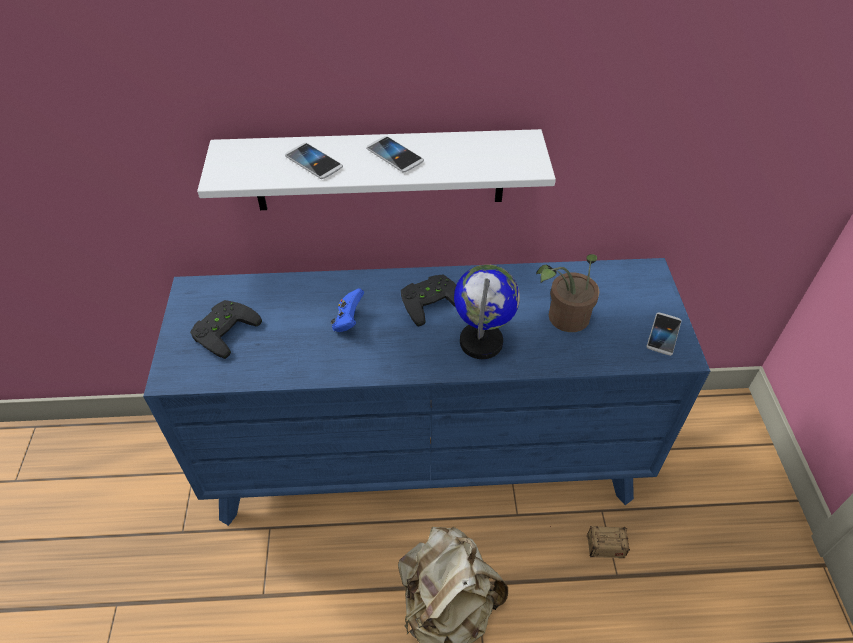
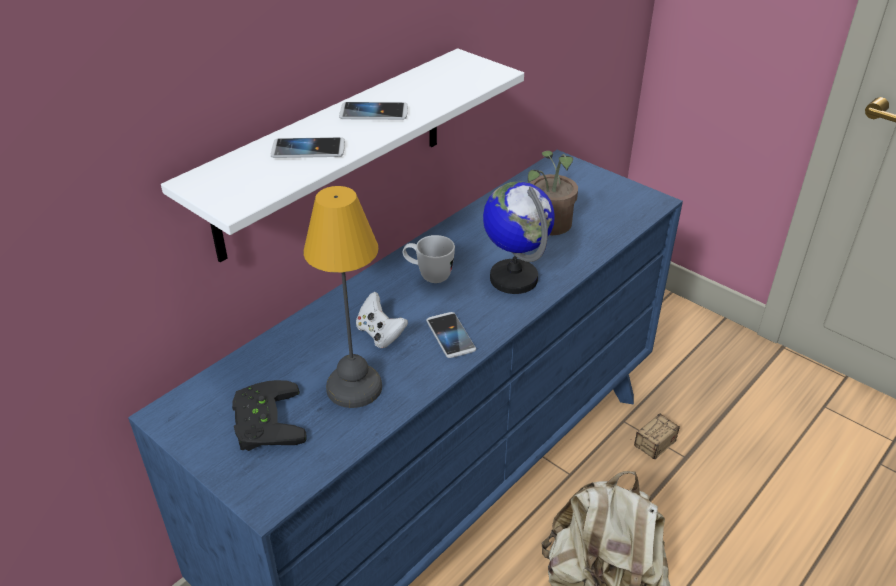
camera: 45 degrees left, 10 degrees down
(292, 345) = (356, 387): none -> table lamp
(348, 320) = (380, 334): blue game controller -> white game controller
(429, 300) = (428, 276): black game controller -> white mug
(663, 334) = (626, 196): phone -> phone (450, 336)

